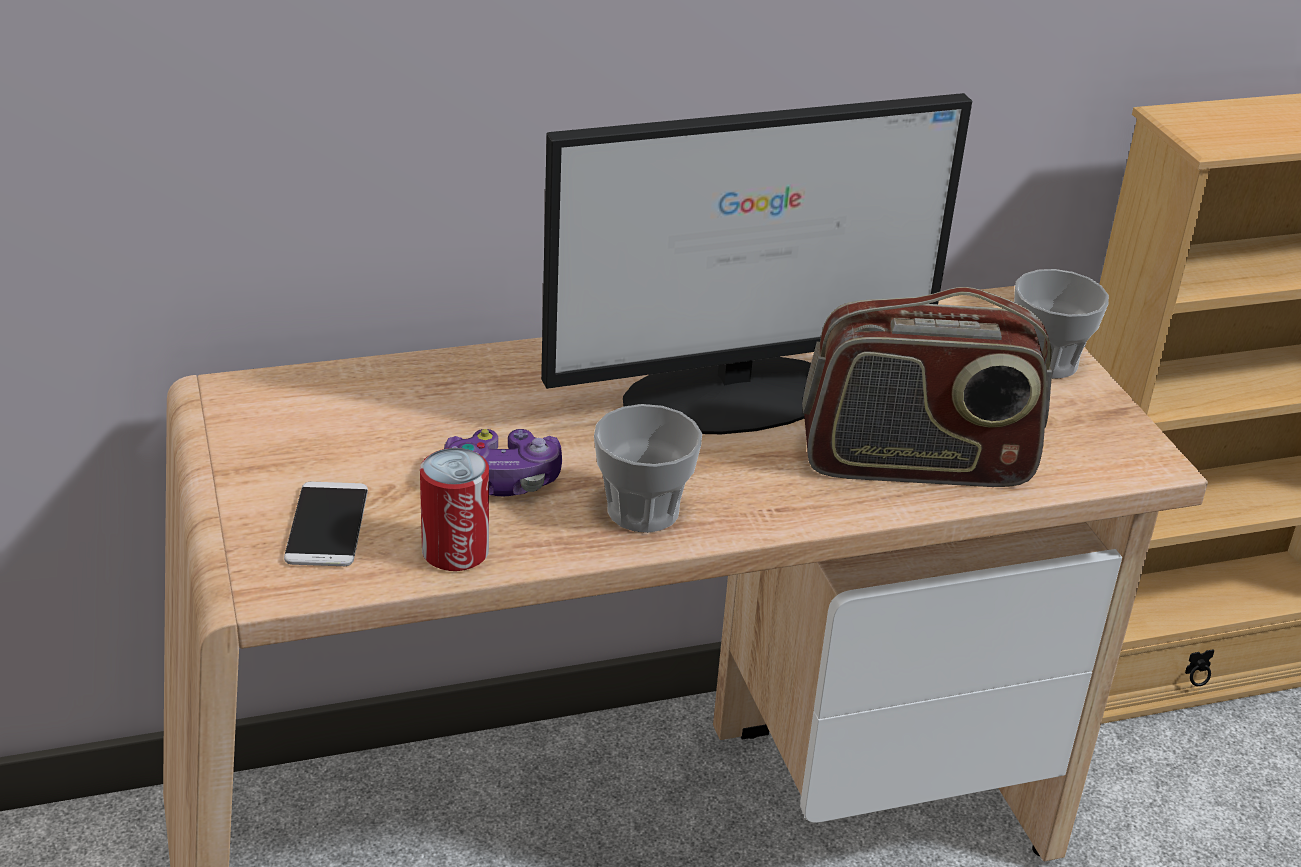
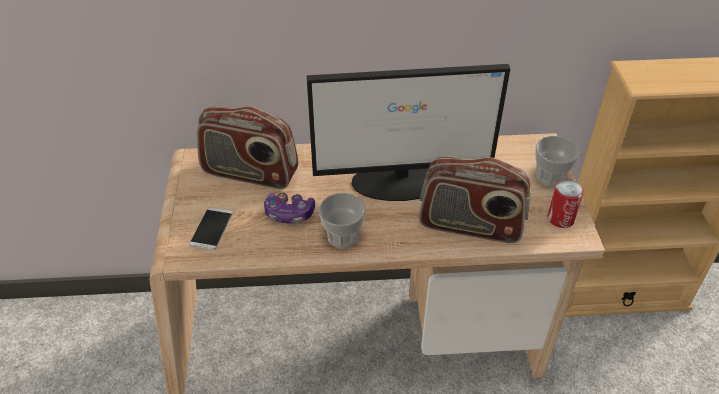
camera: 15 degrees right, 10 degrees up
(378, 409) = (250, 173): none -> radio
(455, 552) = (258, 248): can -> can (560, 219)

